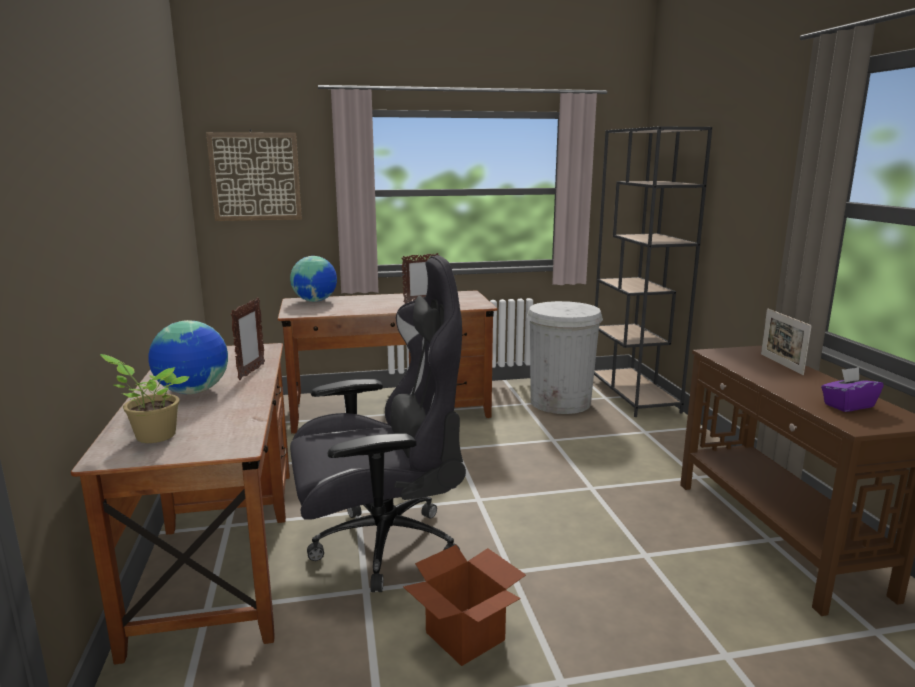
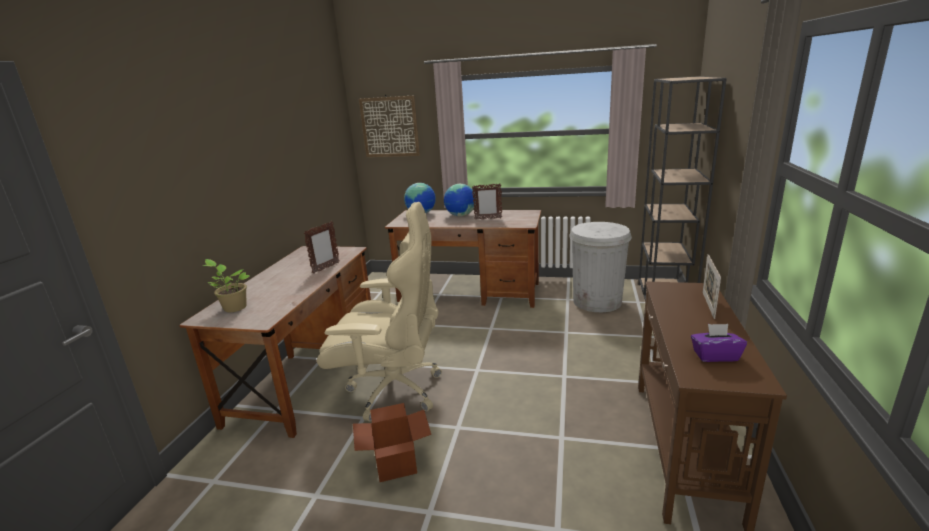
camera: 25 degrees right, 5 degrees up
(193, 392) = (282, 279): globe -> globe (461, 215)
(376, 548) = (389, 391): black office chair -> beige office chair

